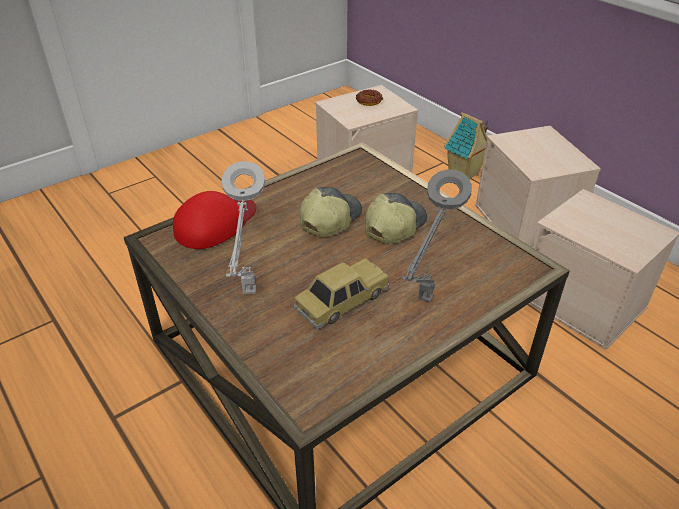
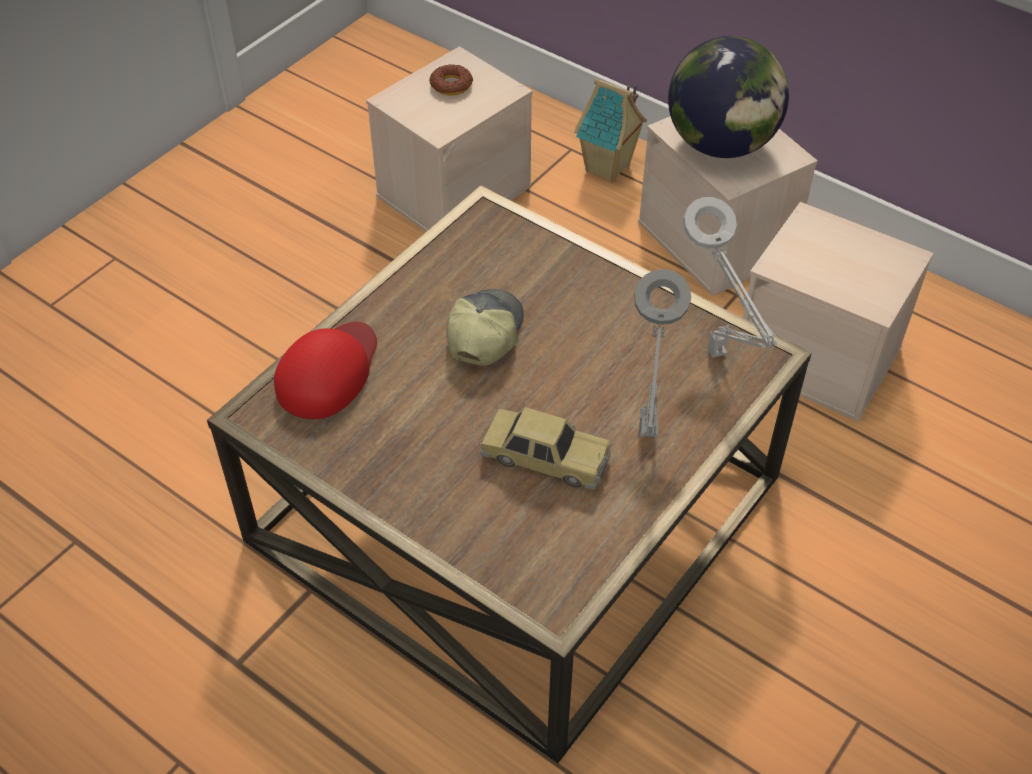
camera: 15 degrees left, 10 degrees up
(249, 294) = (422, 473): grey table lamp -> grey table lamp (719, 357)
(342, 301) = (544, 458): toy car -> toy car turned 75 degrees clockwise
(394, 226) = (573, 327): cap -> none
(534, 151) = (721, 145): none -> globe

